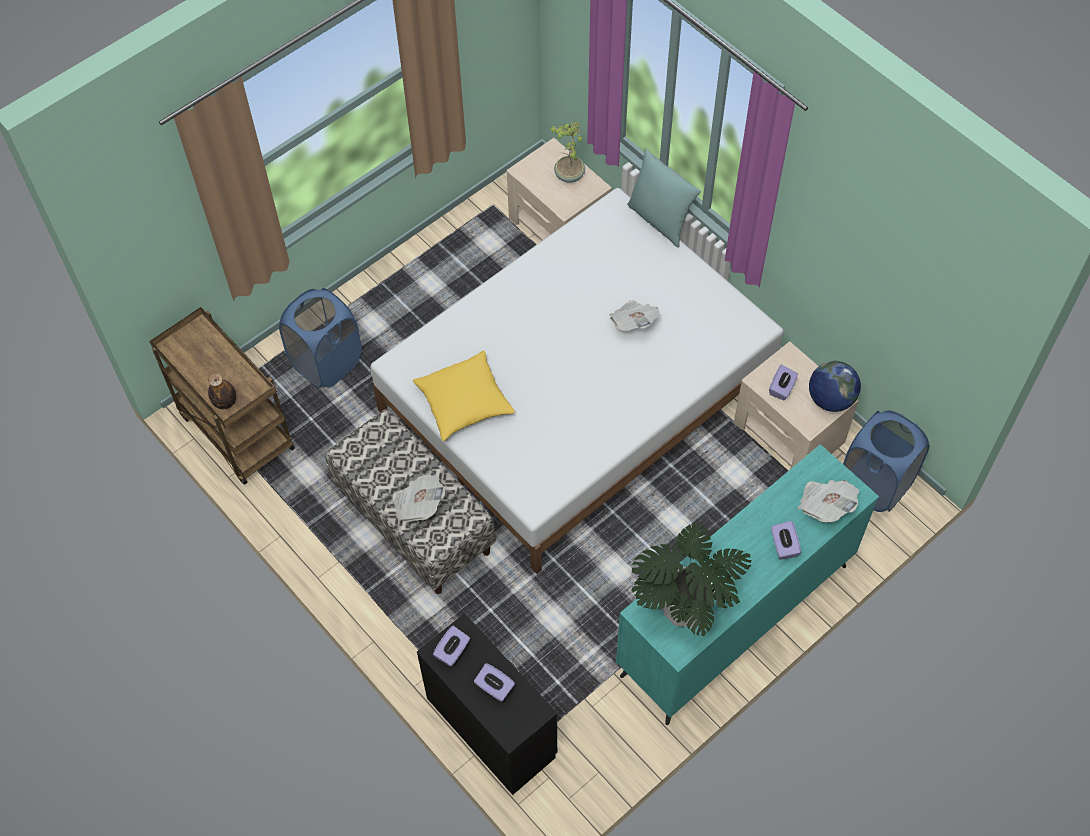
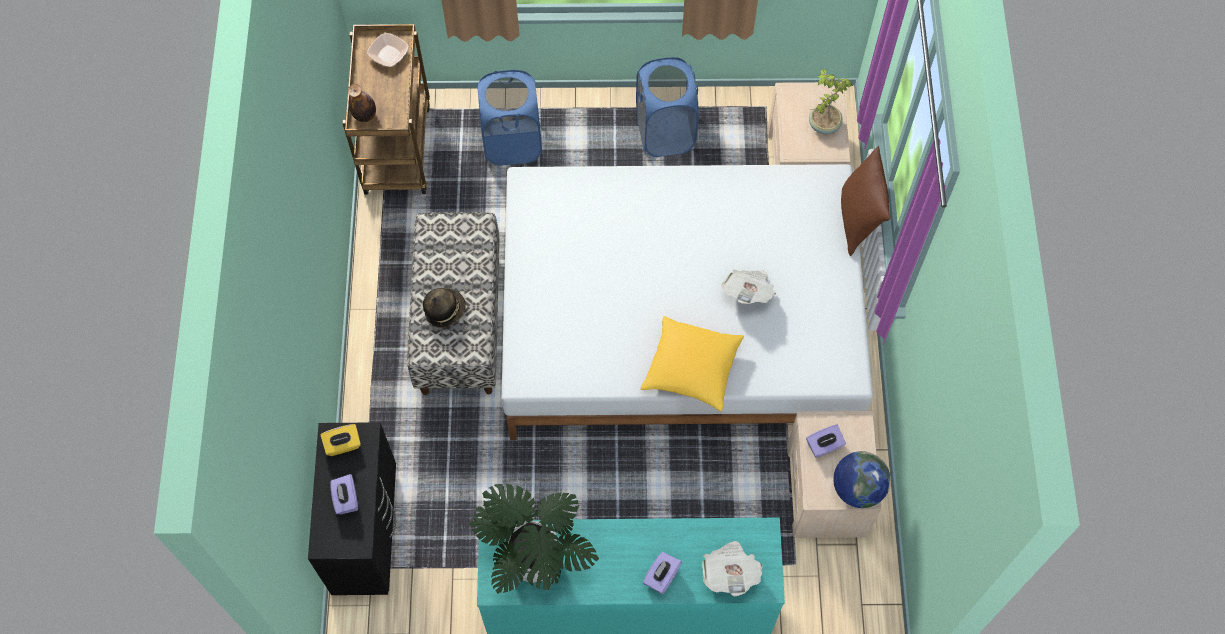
camera: 40 degrees right, 5 degrees up
(199, 344) = (388, 54): none -> bowl
(418, 505) = (444, 310): newspaper -> hat
(452, 651) = (343, 445): purple tissue box -> yellow tissue box
(464, 403) = (548, 254): yellow pillow -> yellow pillow (691, 368)
(660, 220) = (858, 220): turquoise pillow -> brown pillow
(875, 483) = (857, 593): blue laundry basket -> blue laundry basket (665, 132)

